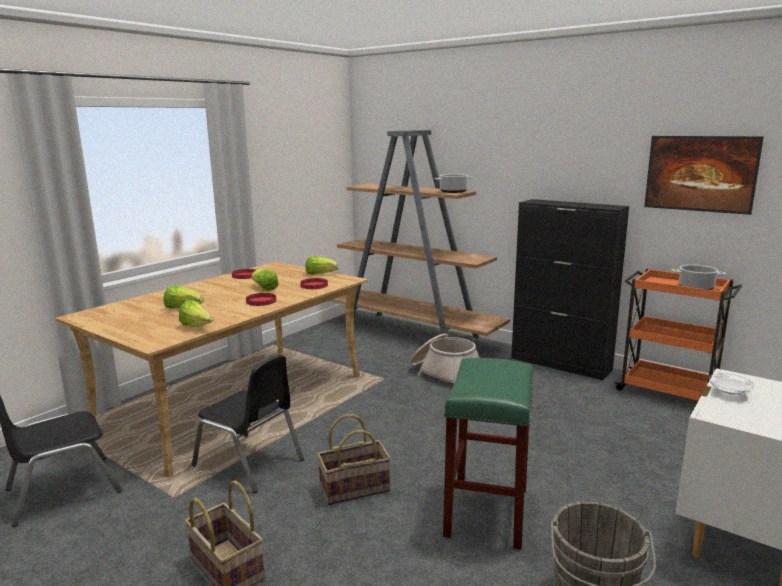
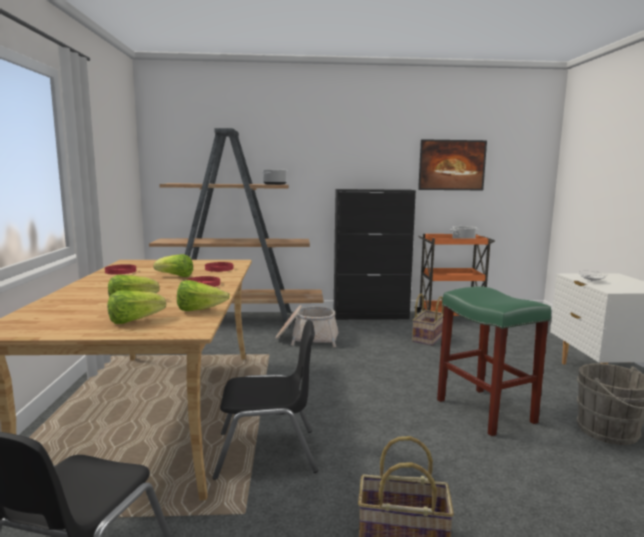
camera: 40 degrees left, 5 degrees down
(320, 274) = (199, 262): lettuce -> lettuce (134, 321)
(354, 488) = (385, 433): basket -> basket (427, 338)

